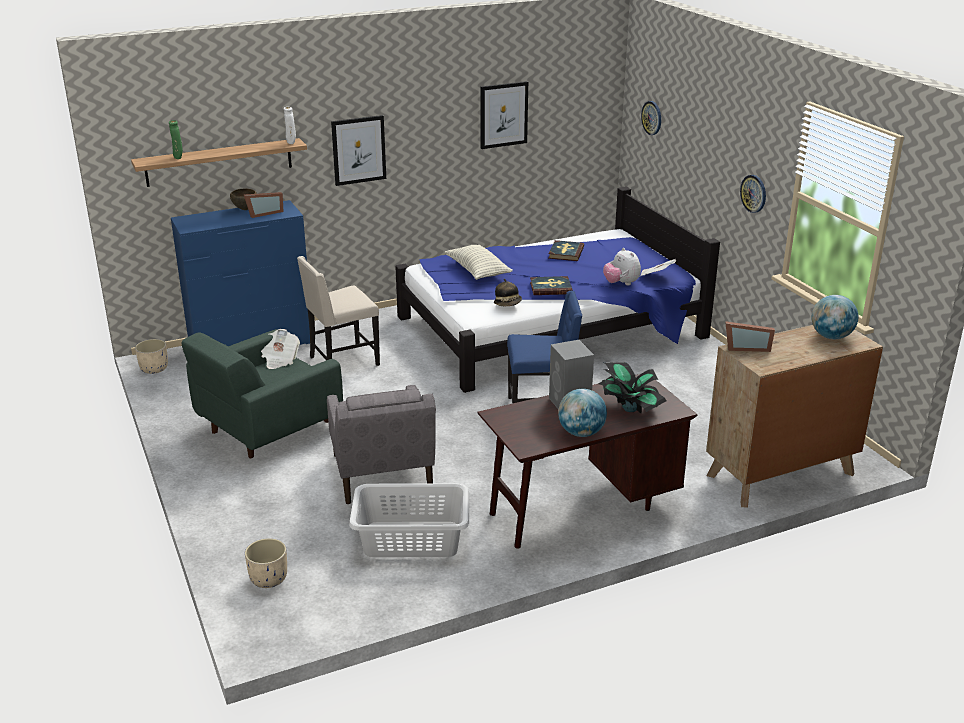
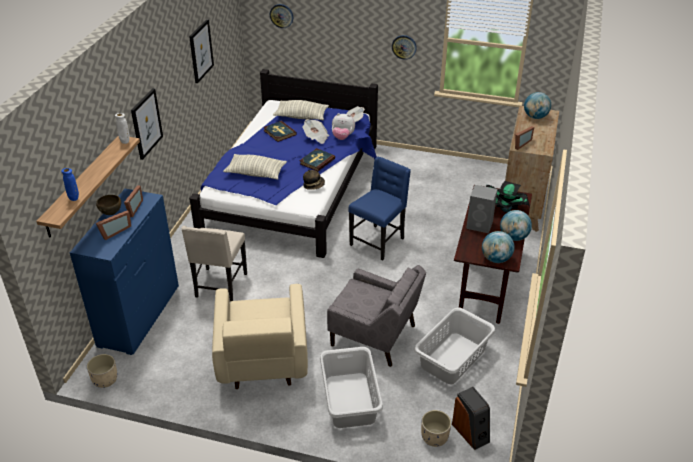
camera: 50 degrees left, 10 degrees up
(178, 158) = (74, 199): green vase -> blue vase
(221, 220) = (114, 231): none -> picture frame
(267, 428) = (262, 360): green armchair -> beige armchair
(268, 501) = (350, 399): none -> grey laundry basket
(280, 359) = (239, 308): newspaper -> newspaper (316, 137)
(304, 601) = (471, 432): none -> speaker
(518, 436) = (496, 259): none -> globe
(617, 251) = (301, 117): none -> pillow

